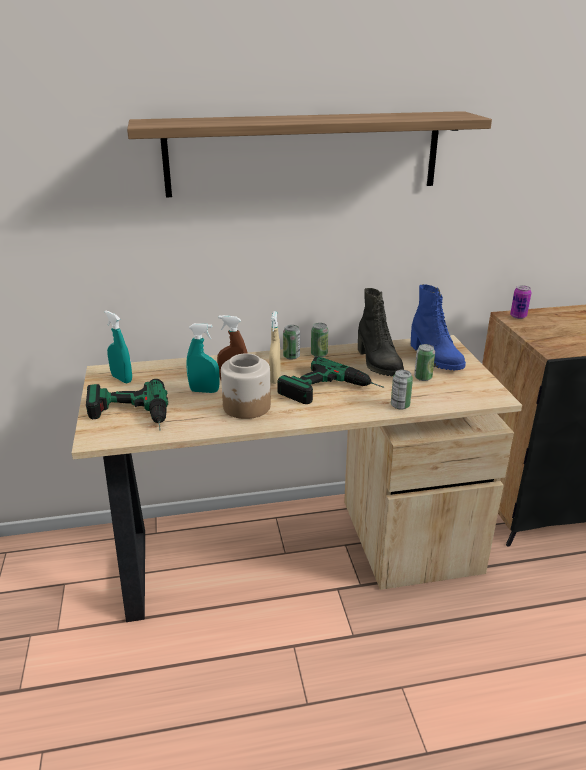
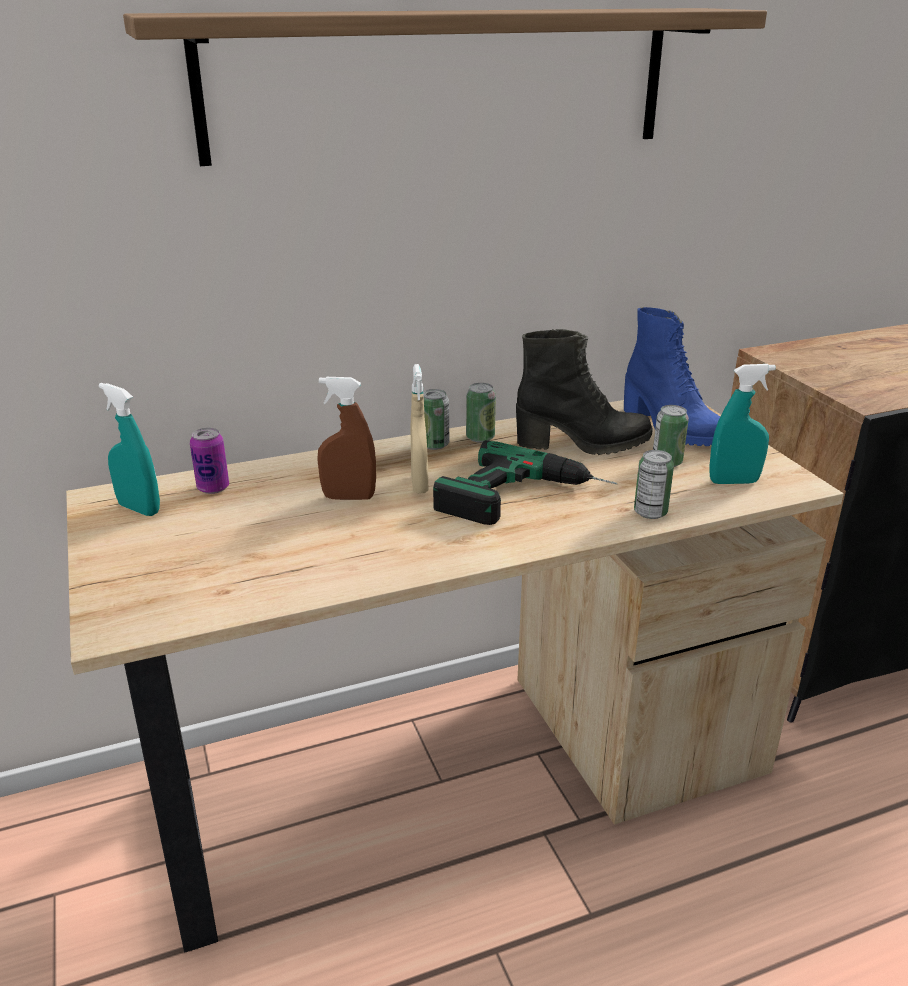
camera: 10 degrees left, 0 degrees up
(129, 417) = (171, 579): power drill -> none
(204, 391) = (300, 517): turquoise spray bottle -> turquoise spray bottle (733, 481)
(247, 407) = (387, 539): jar -> none
(377, 363) = (583, 444): black boot -> black boot turned 60 degrees counterclockwise
(518, 316) = (784, 353): can -> can (213, 488)

